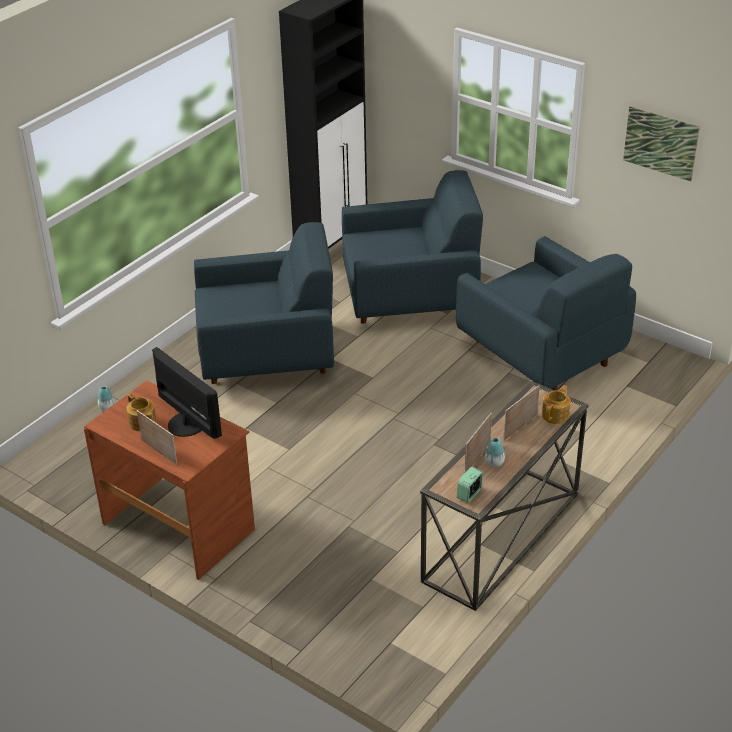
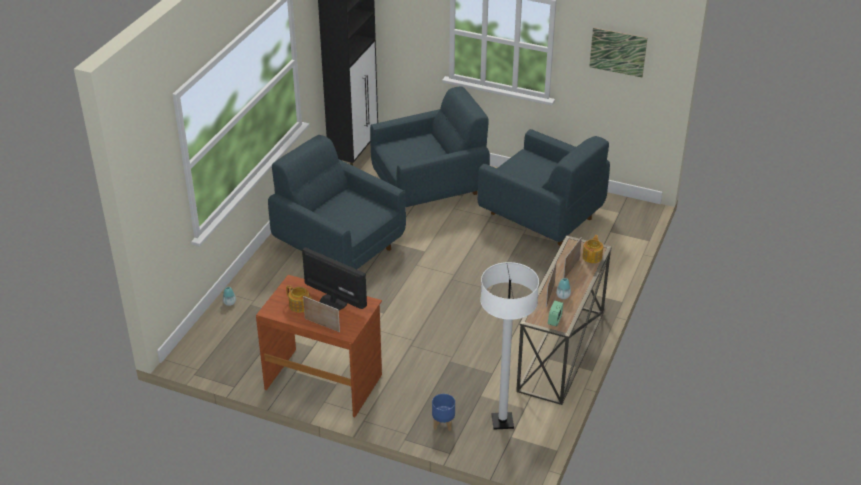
camera: 15 degrees left, 0 degrees up
(267, 355) = (338, 246): blue armchair -> blue armchair turned 120 degrees counterclockwise
(307, 608) = (443, 424): none -> blue planter
(386, 620) = (502, 422): none -> white floor lamp

